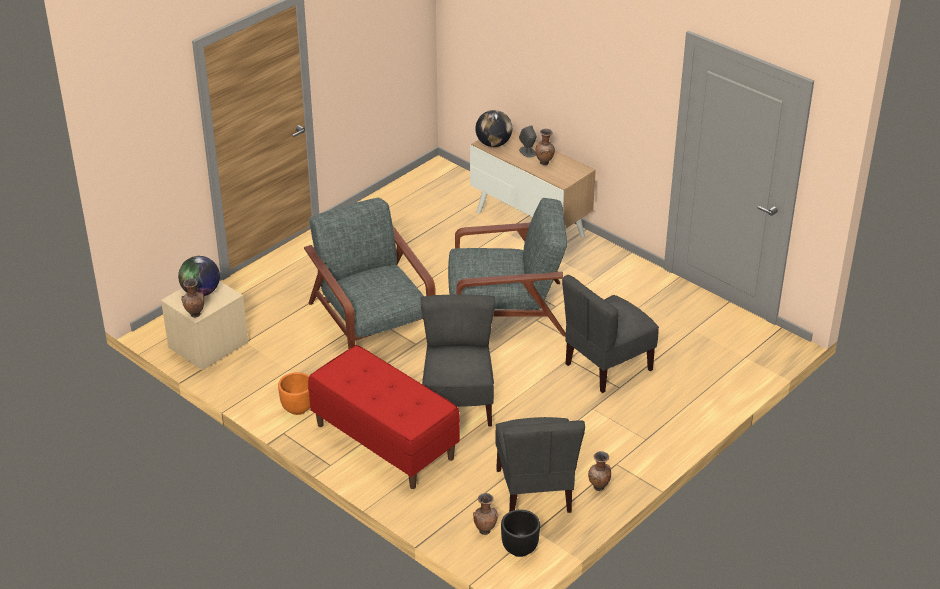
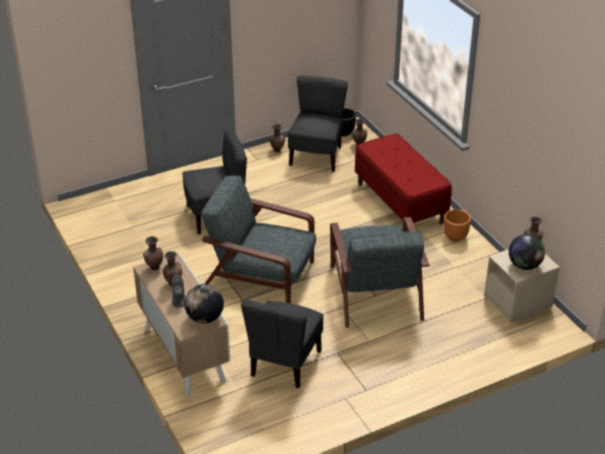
camera: 160 degrees left, 0 degrees up
(458, 404) = (338, 214): grey chair -> grey chair (284, 363)
(573, 171) = (154, 268): none -> brown vase

